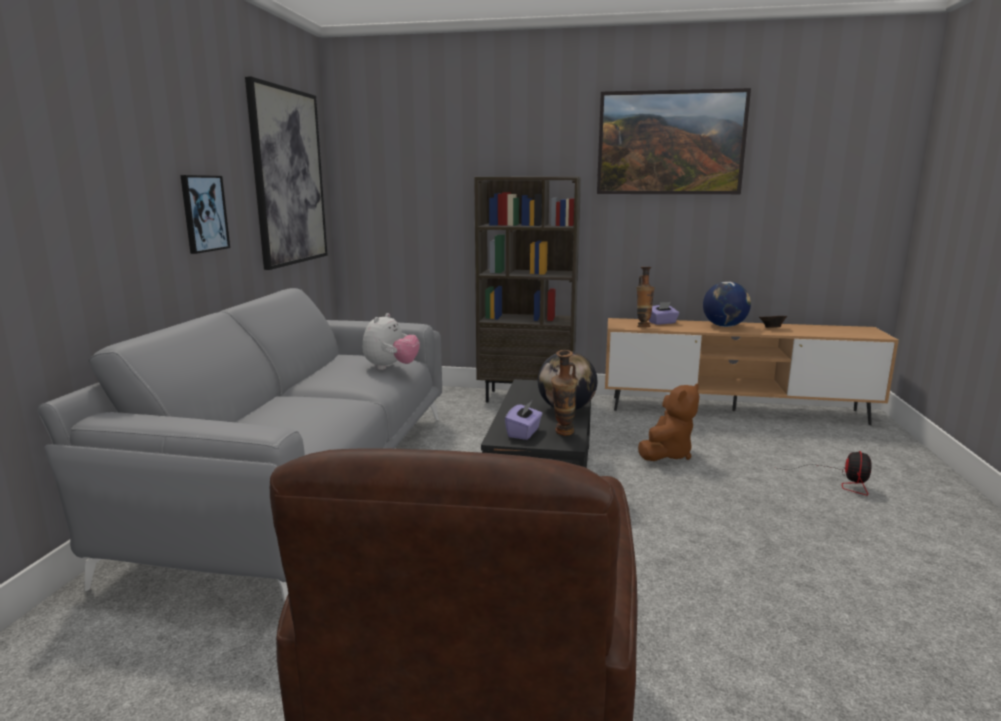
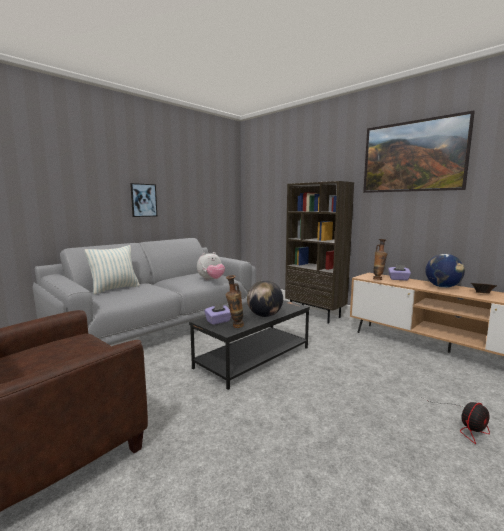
camera: 35 degrees right, 5 degrees down
(251, 419) = (115, 289): none -> pillow
(288, 177) = (206, 187): picture -> none
(667, 454) = (351, 365): brown plush toy -> none

